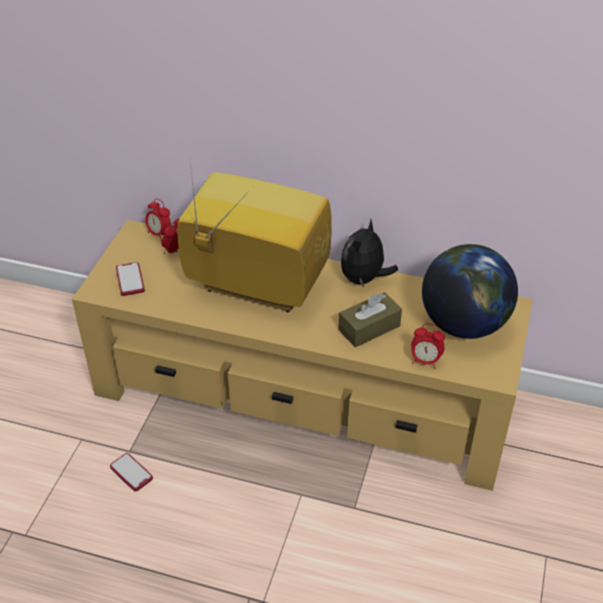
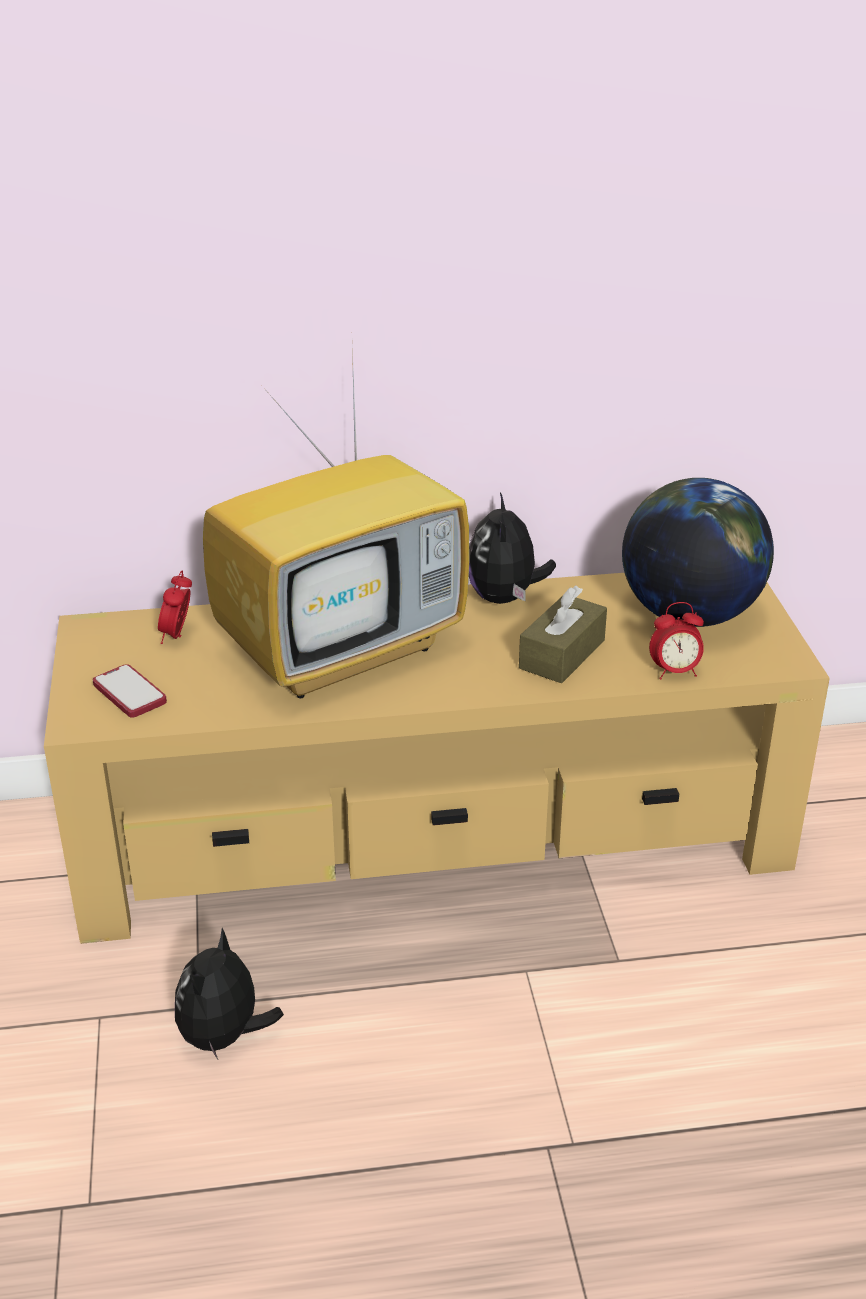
camera: 25 degrees left, 10 degrees down
(131, 473) = (224, 1037): phone -> plush toy
(159, 234) = (133, 621): alarm clock -> none
(253, 286) = (344, 649): television -> television turned 150 degrees clockwise

